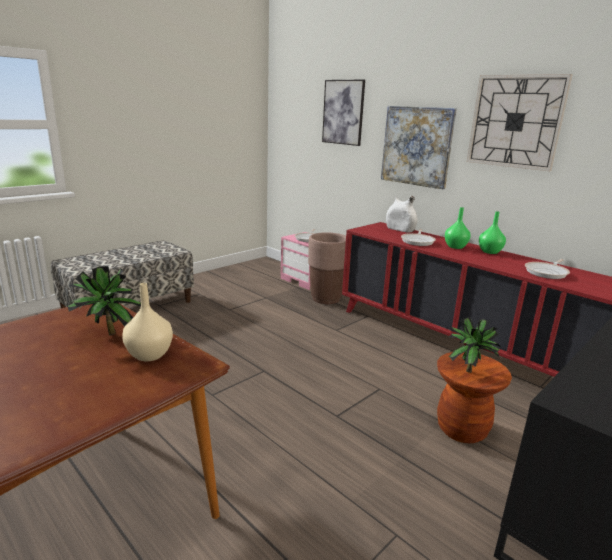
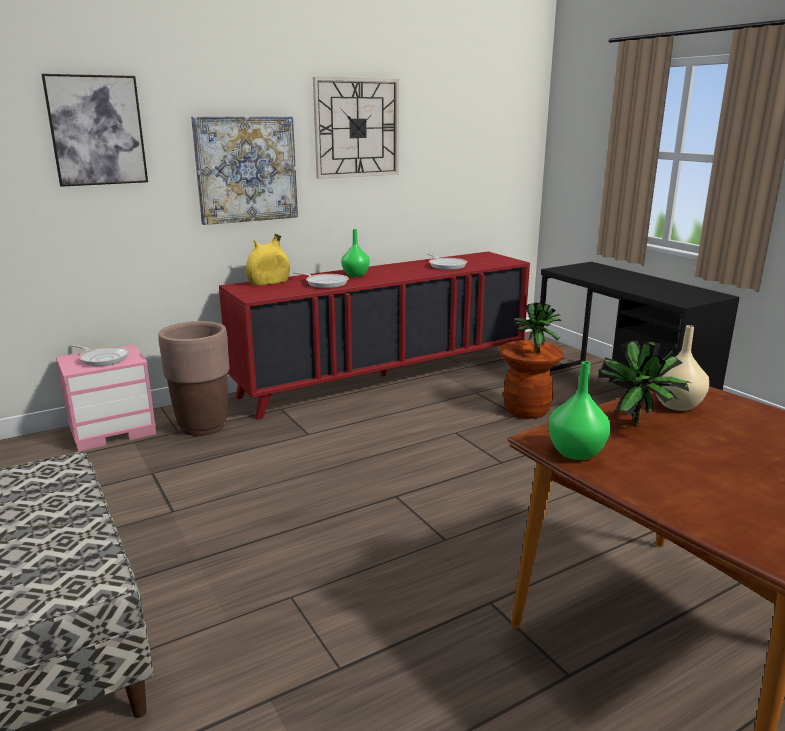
camera: 75 degrees left, 0 degrees up
(400, 230) = (269, 283): white vase -> yellow vase
(489, 252) = (378, 269): green vase -> green vase (575, 452)

